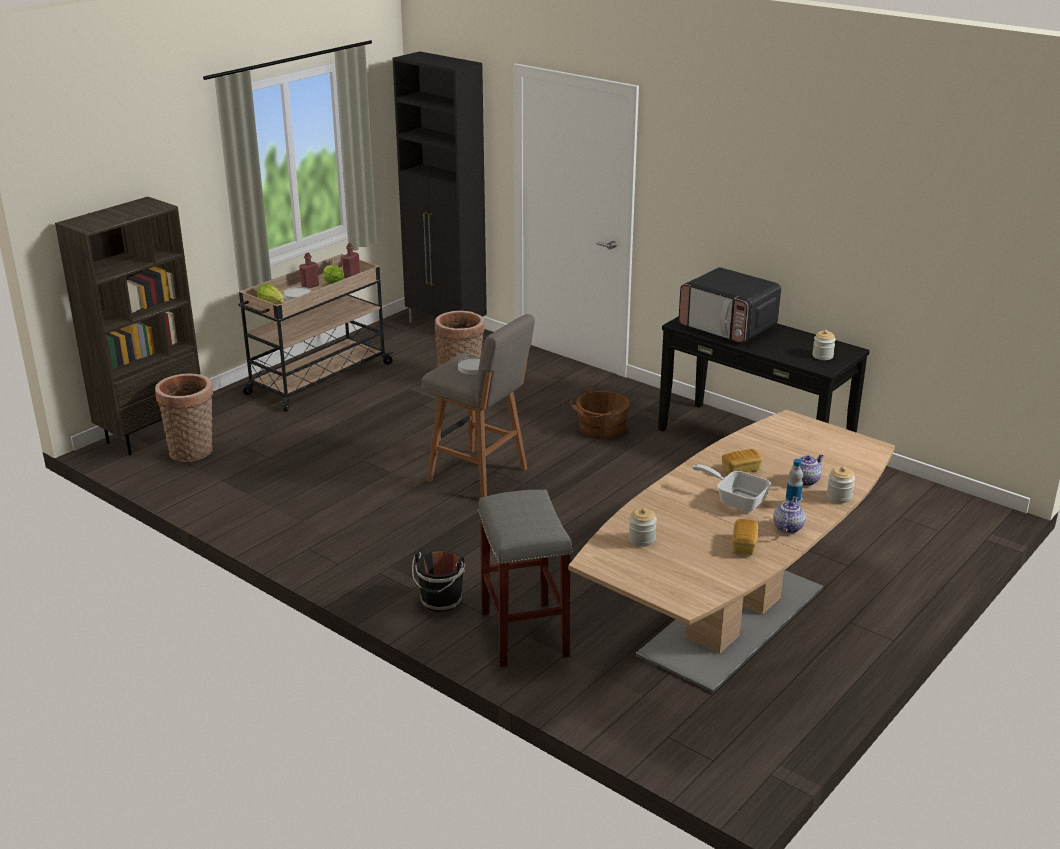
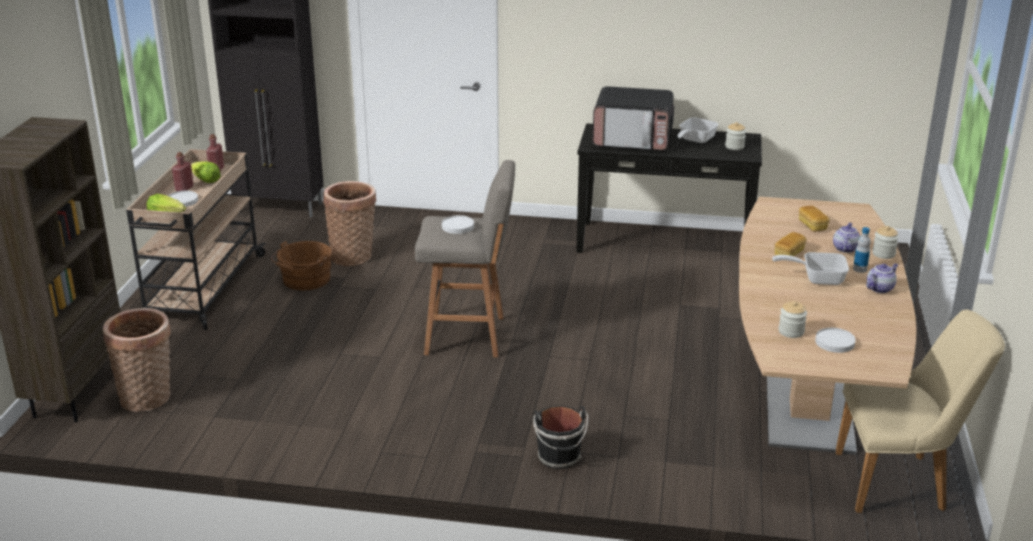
camera: 30 degrees left, 0 degrees up
(525, 634) = (663, 461): grey stool -> none
(599, 429) = (527, 265): brown bucket -> brown bucket (304, 280)
(670, 561) = (834, 342): none -> white plate
(727, 734) = (901, 482): none -> beige chair
(744, 545) = (868, 312): bread -> bread (812, 226)
(787, 527) = (880, 288): teapot -> teapot turned 60 degrees clockwise
(789, 341) = (694, 140): none -> frying pan

